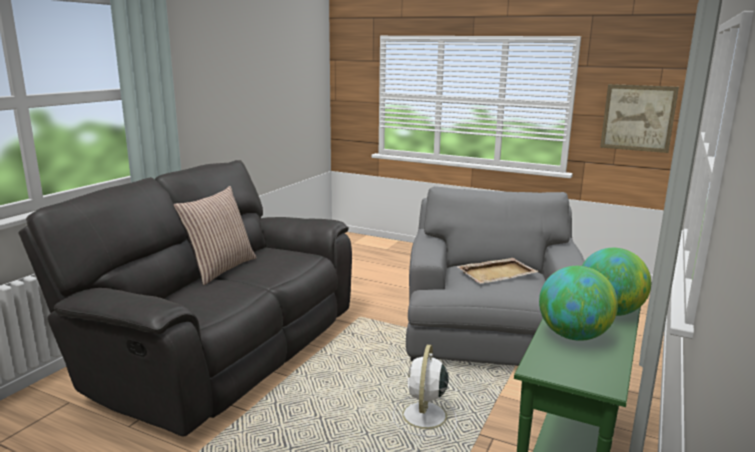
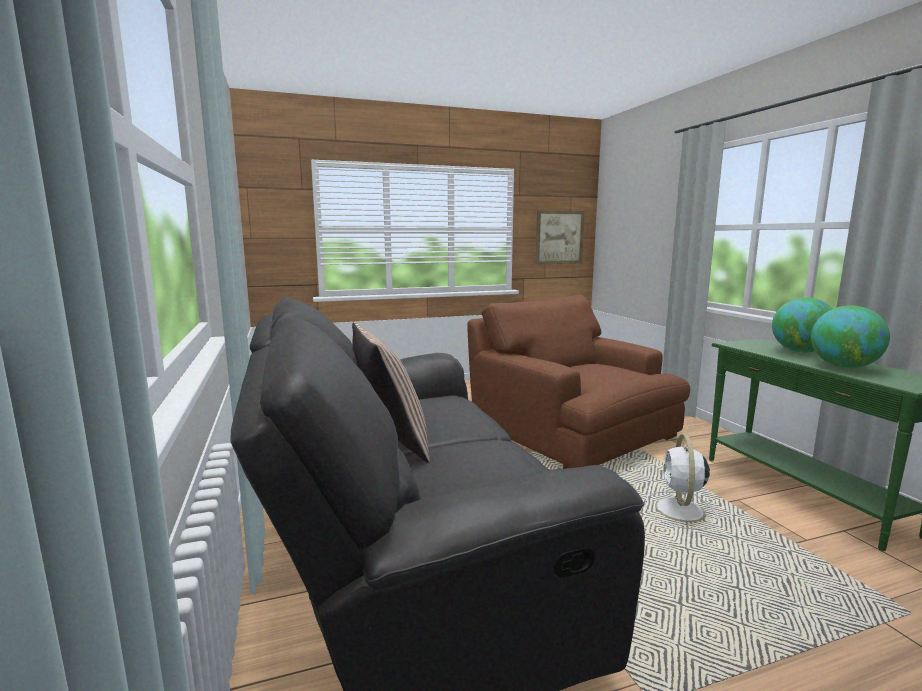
camera: 45 degrees left, 5 degrees down
(424, 416) = (680, 511): white fan -> white fan turned 45 degrees clockwise
(490, 330) = (571, 431): grey armchair -> brown armchair
(497, 273) = (597, 368): beige tray -> none

